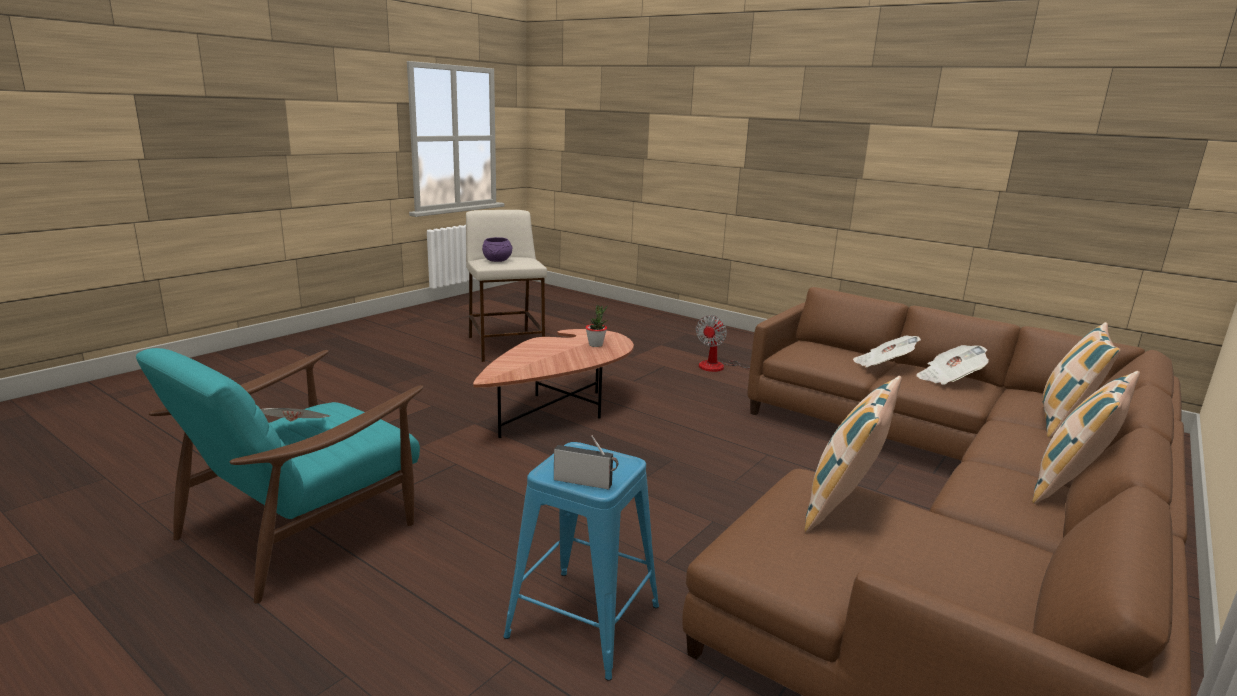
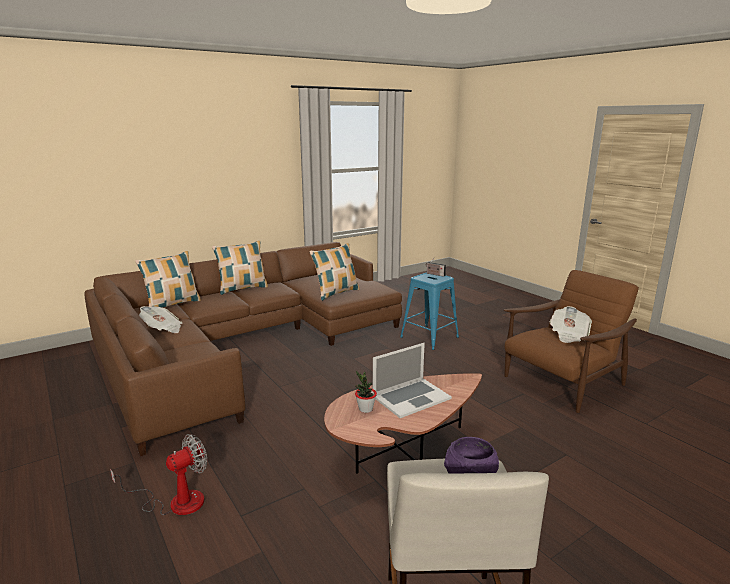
camera: 160 degrees left, 0 degrees up
(303, 526) = (562, 382): turquoise armchair -> brown armchair
(555, 356) = (411, 397): none -> laptop
(882, 365) = (177, 343): newspaper -> none

